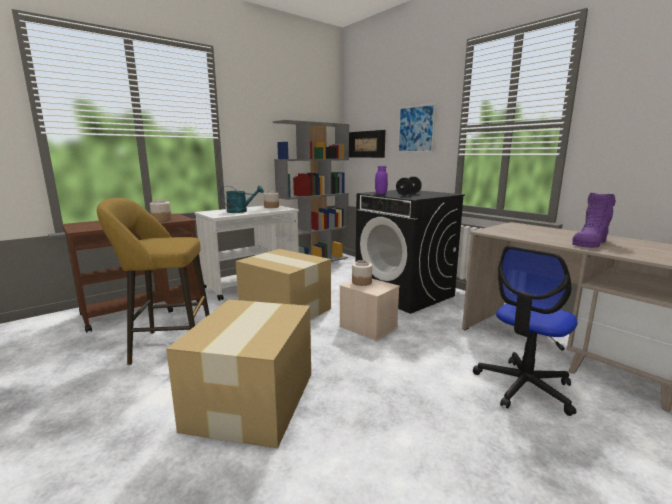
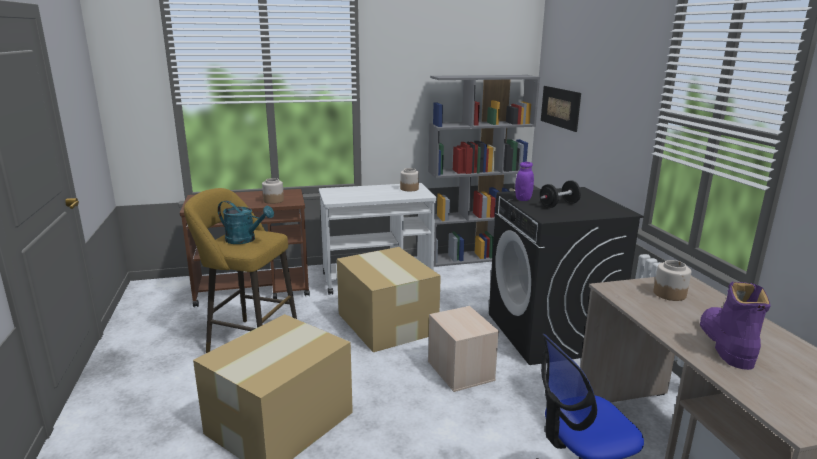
camera: 25 degrees right, 5 degrees up
(241, 211) = (366, 194): turquoise watering can -> turquoise watering can (245, 240)
(361, 282) = (458, 316): jar -> jar (669, 294)
(416, 129) = (613, 101): picture -> none
(590, 242) = (726, 344): purple boot -> purple boot turned 120 degrees clockwise

